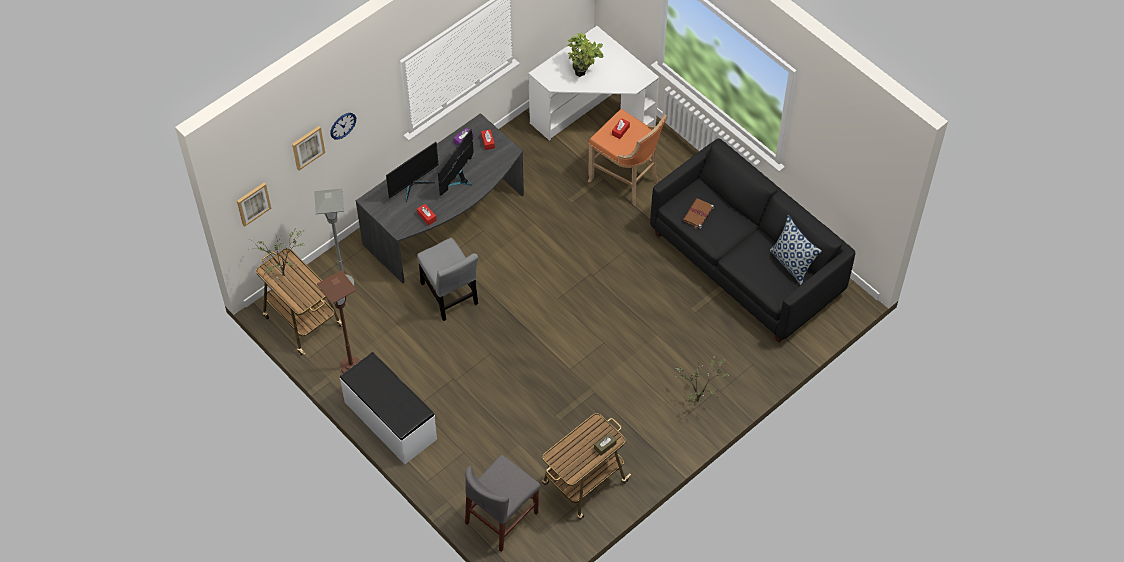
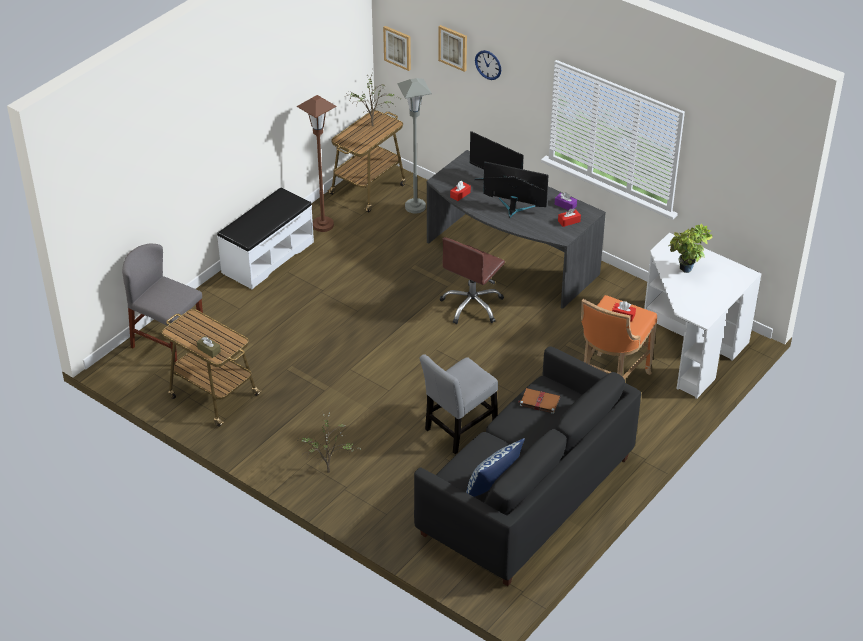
camera: 80 degrees right, 15 degrees down
(450, 296) = (419, 275): grey chair -> grey chair (458, 430)
(504, 261) = (472, 306): none -> brown office chair

